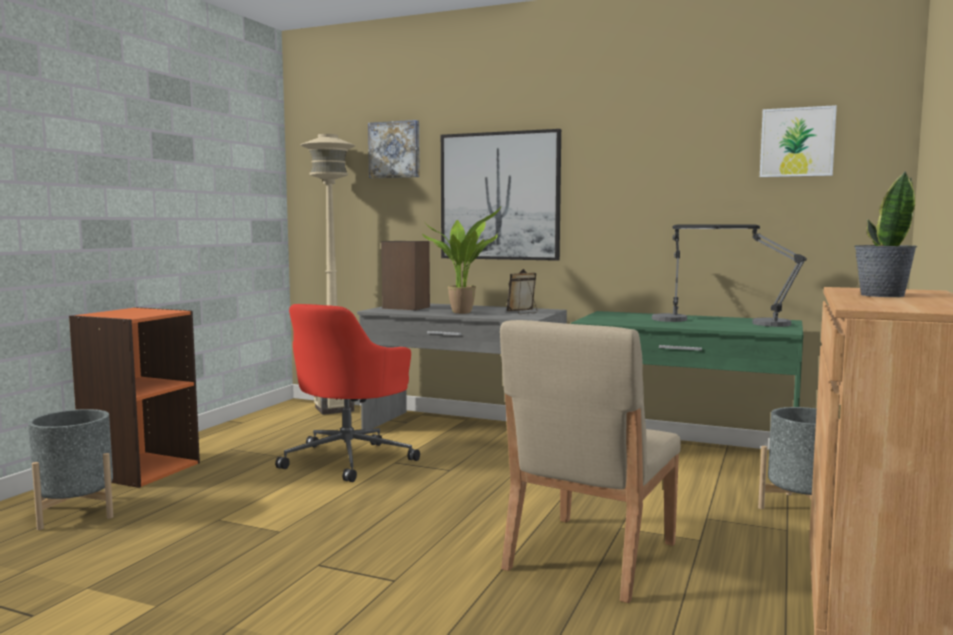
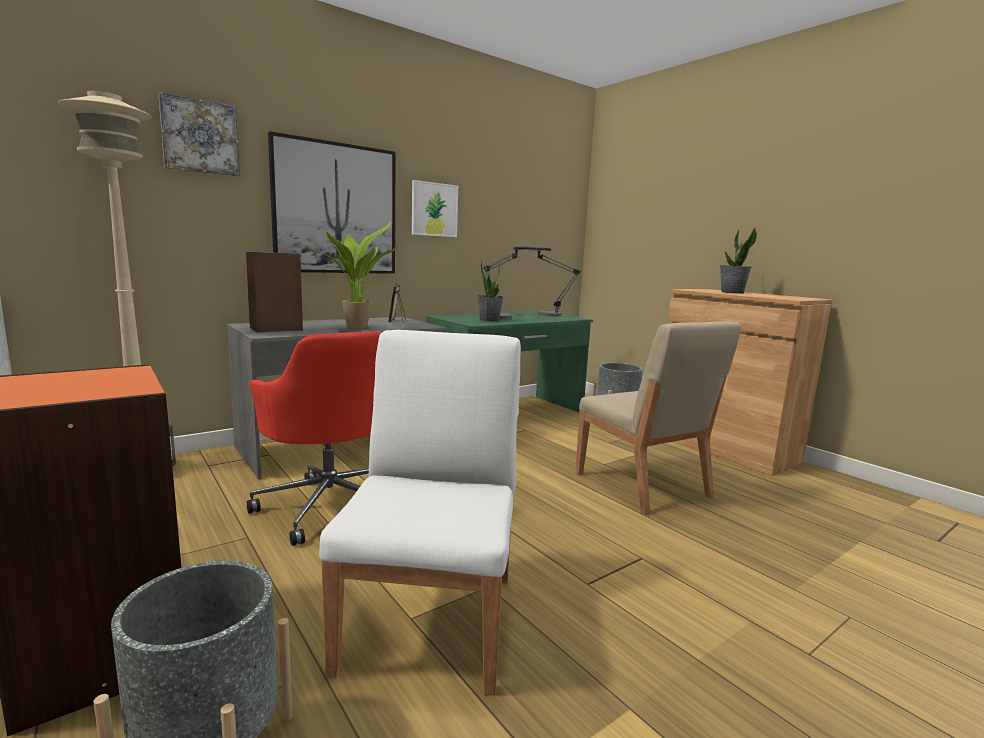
camera: 60 degrees left, 5 degrees up
(222, 525) = (431, 619): none -> white chair
(632, 320) = (489, 320): none -> potted plant
(797, 142) = (540, 193): picture -> picture (434, 209)

